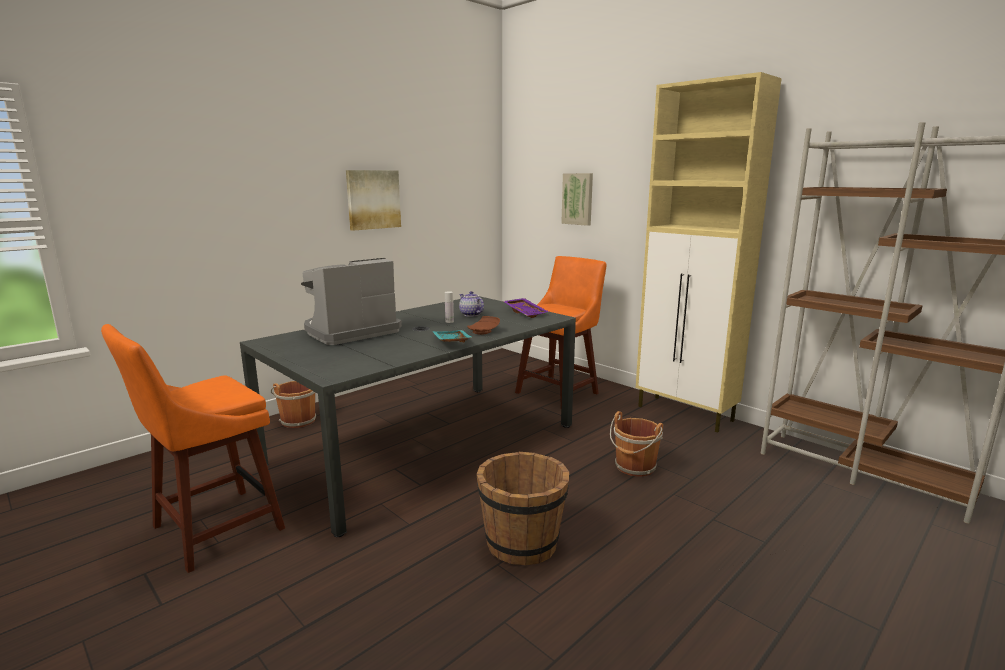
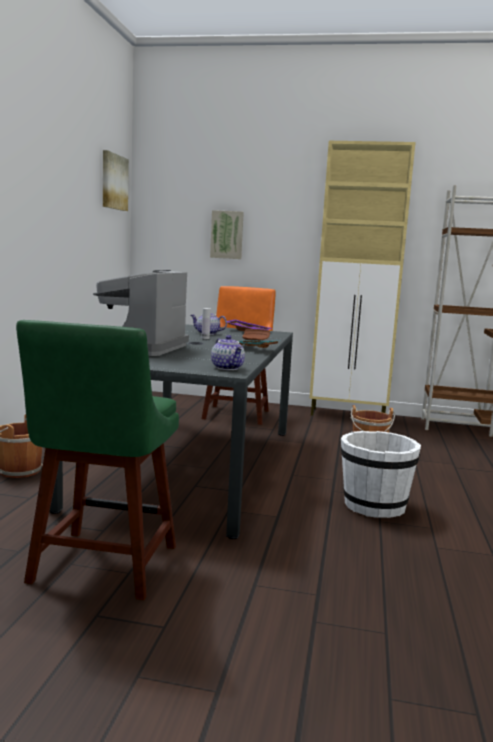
camera: 35 degrees left, 5 degrees down
(210, 530) = (101, 567): orange chair -> green chair
(346, 369) = (228, 368): none -> teapot
(373, 199) = (55, 218): picture -> picture (113, 182)
(522, 543) = (374, 506): brown bucket -> white bucket

